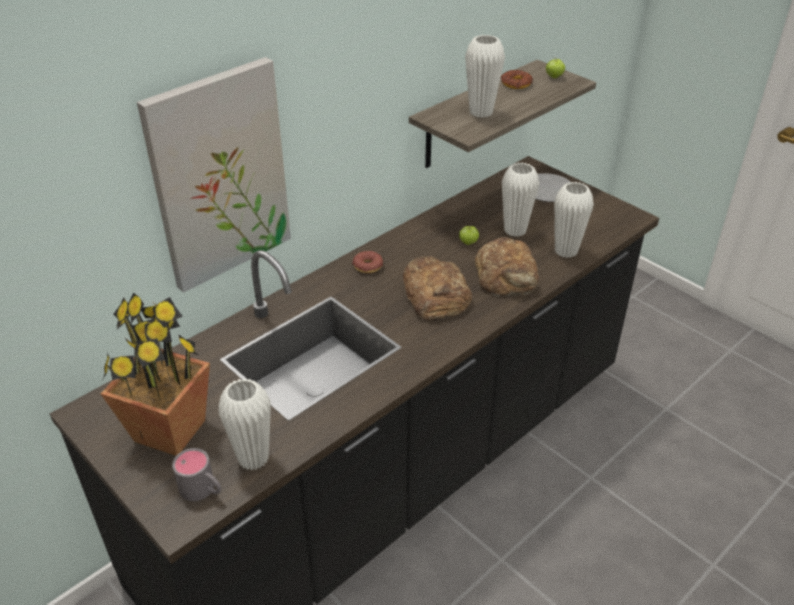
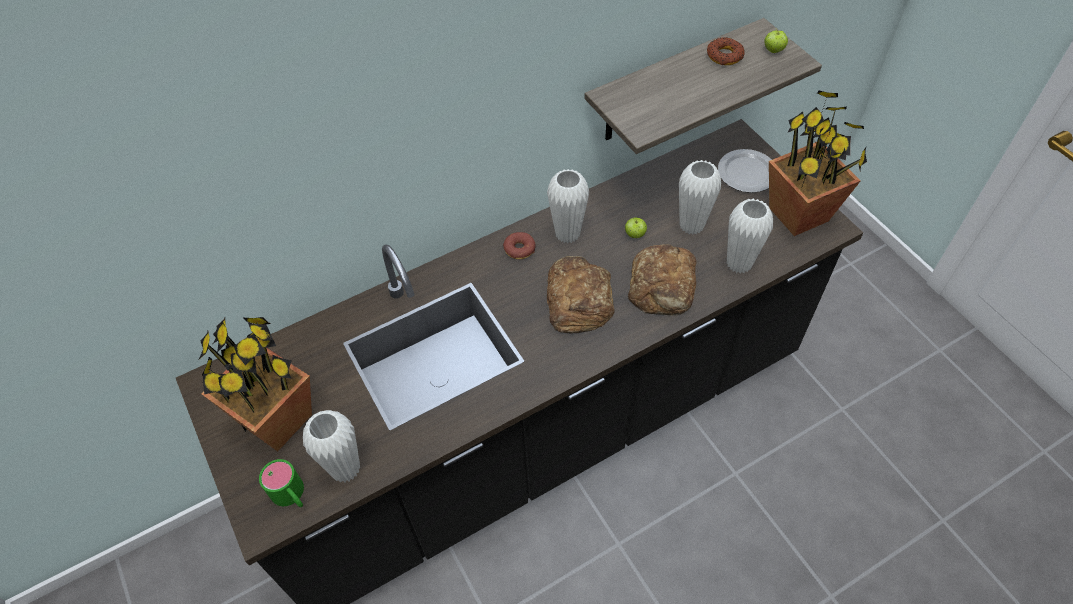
camera: 15 degrees right, 15 degrees up
(203, 490) = (291, 495): grey mug -> green mug
(219, 176) = (347, 169): picture -> none
(481, 112) = (668, 97): white vase -> white vase (567, 234)
(602, 212) = (799, 214): none -> potted plant

